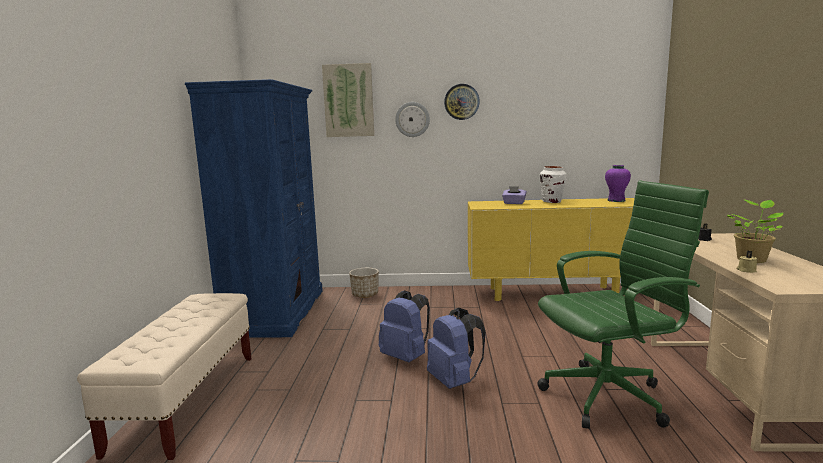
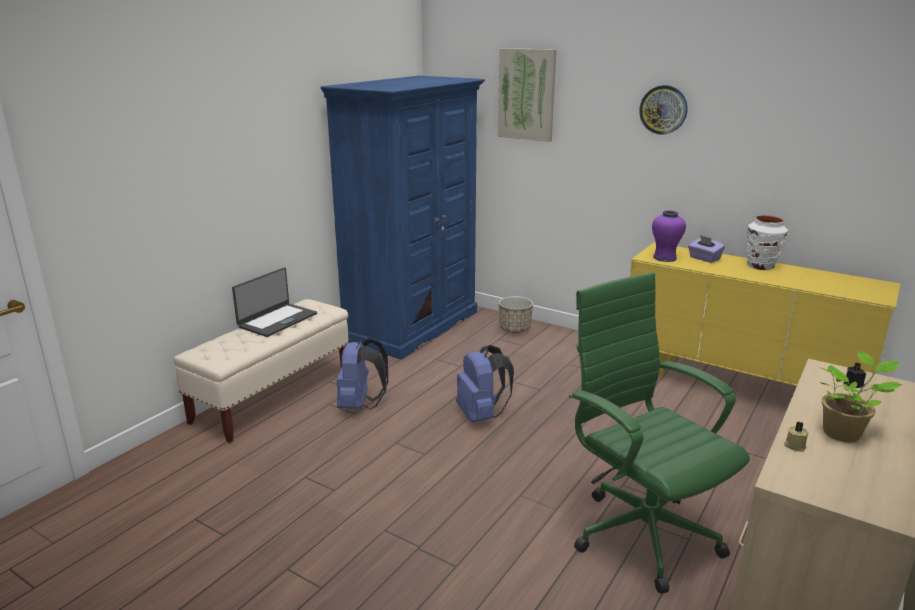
camera: 30 degrees right, 10 degrees up
(181, 314) = (277, 320): none -> laptop
(412, 119) = (598, 126): wall clock -> none
(455, 381) = (499, 457): blue backpack -> blue backpack (360, 405)
(610, 396) = (640, 532): green office chair -> green office chair turned 135 degrees counterclockwise
(616, 200) = (859, 284): purple vase -> purple vase (664, 258)

